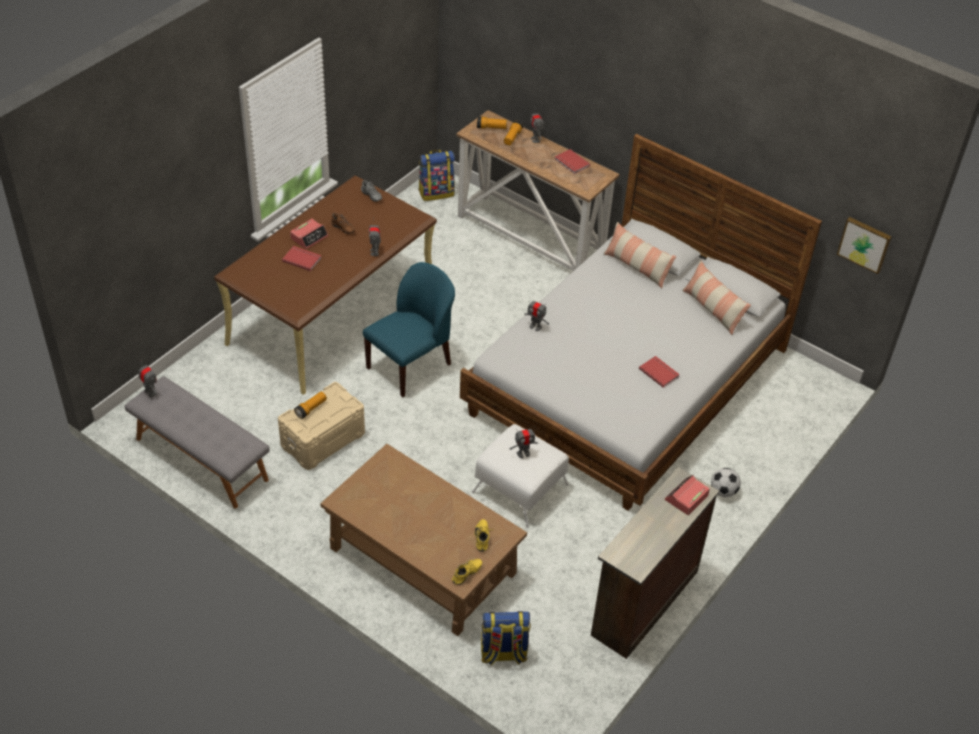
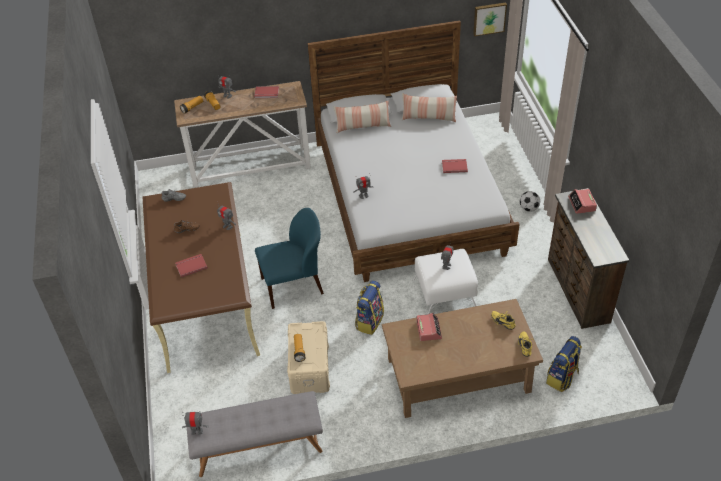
camera: 45 degrees left, 0 degrees up
(309, 237) = (175, 251): alarm clock -> alarm clock (428, 329)
(410, 365) = (293, 285): blue chair -> blue chair turned 75 degrees clockwise
(436, 192) = (161, 185): backpack -> backpack (369, 321)

